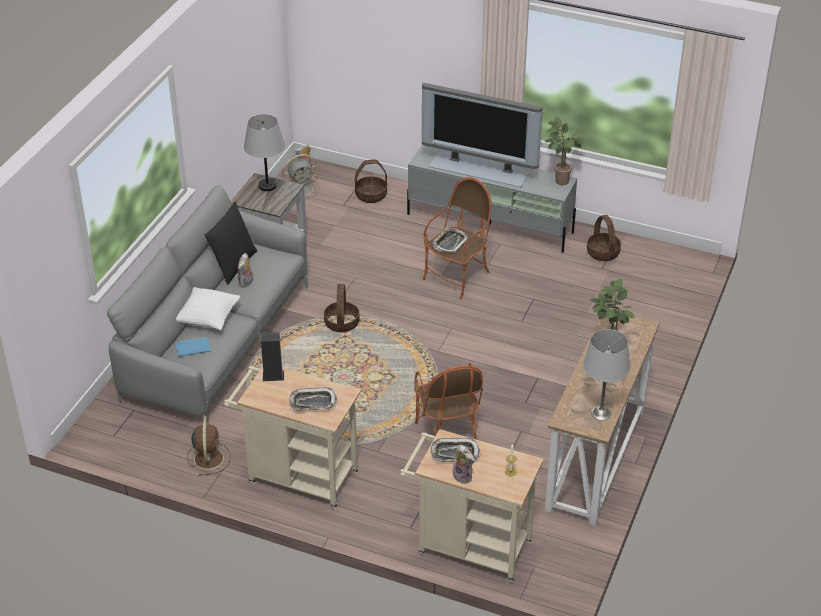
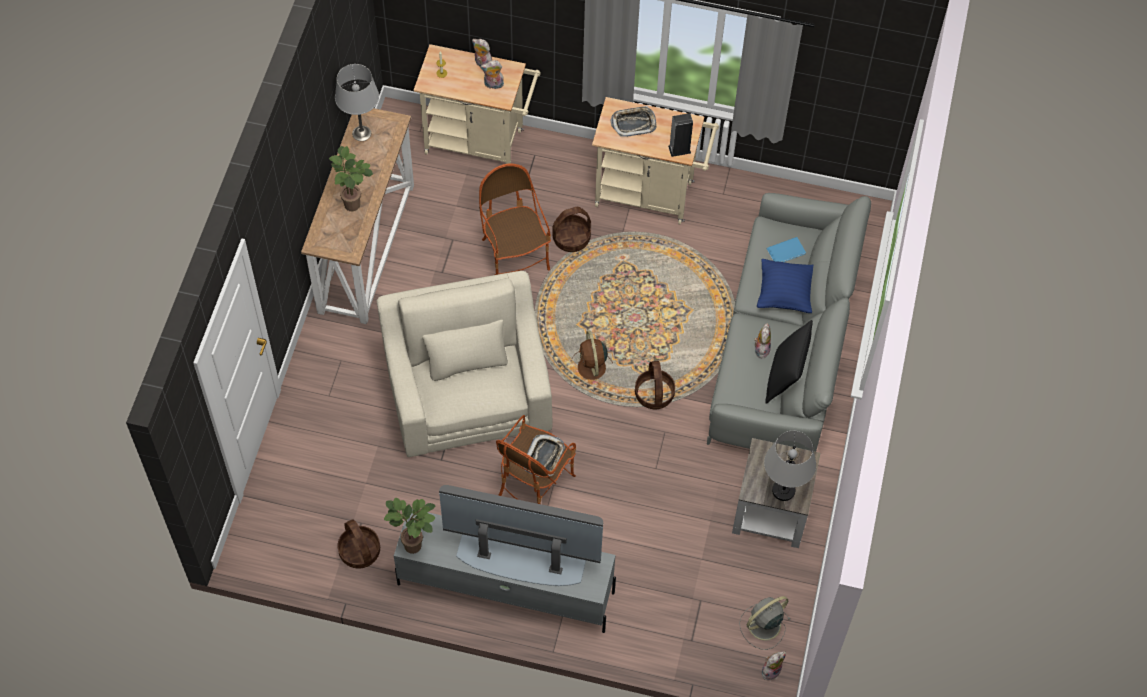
camera: 170 degrees right, 20 degrees up
(208, 319) = (784, 294): white pillow -> blue pillow
(209, 458) = (740, 205): brown fan -> brown fan (592, 369)
(371, 195) = (668, 625): basket -> basket (571, 238)
(454, 454) = (493, 85): tray -> plush toy
(506, 340) = (467, 391): none -> beige armchair

